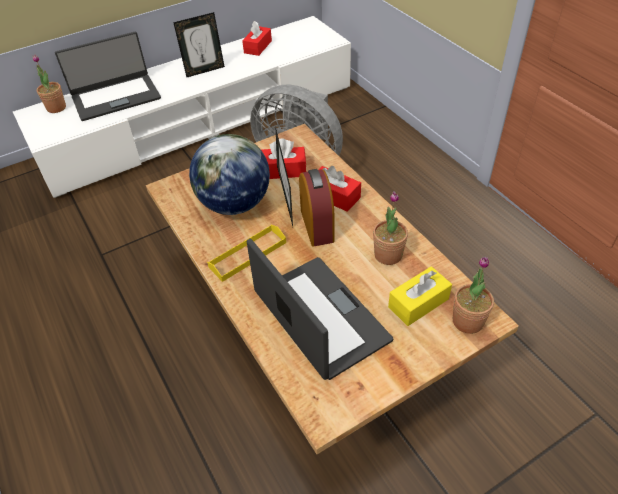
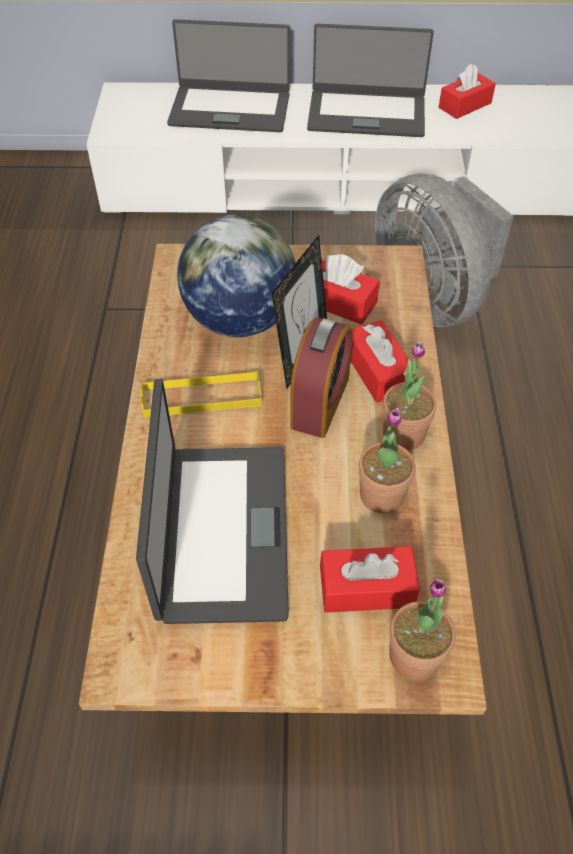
camera: 30 degrees right, 5 degrees up
(56, 108) = (153, 96): potted plant -> potted plant (403, 434)
(204, 70) = (366, 113): picture frame -> laptop
(418, 303) = (366, 588): yellow tissue box -> red tissue box

